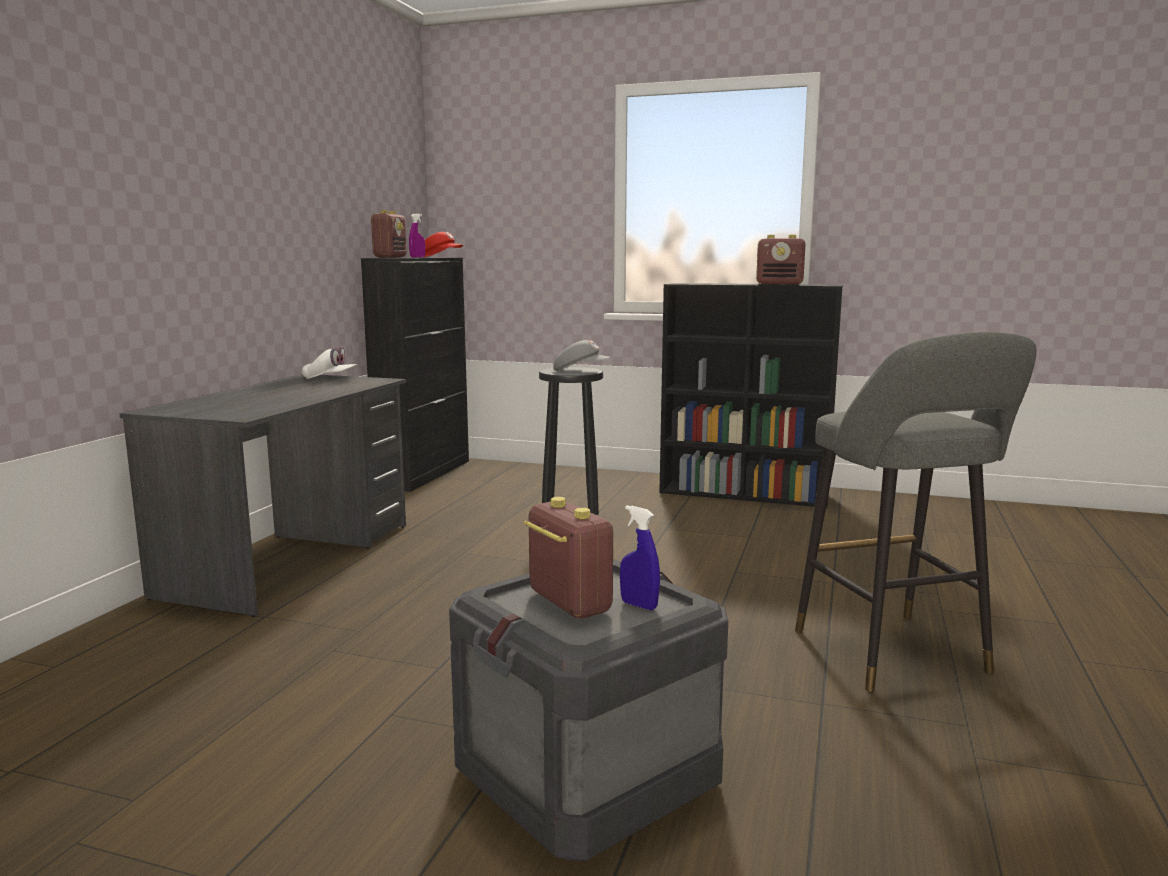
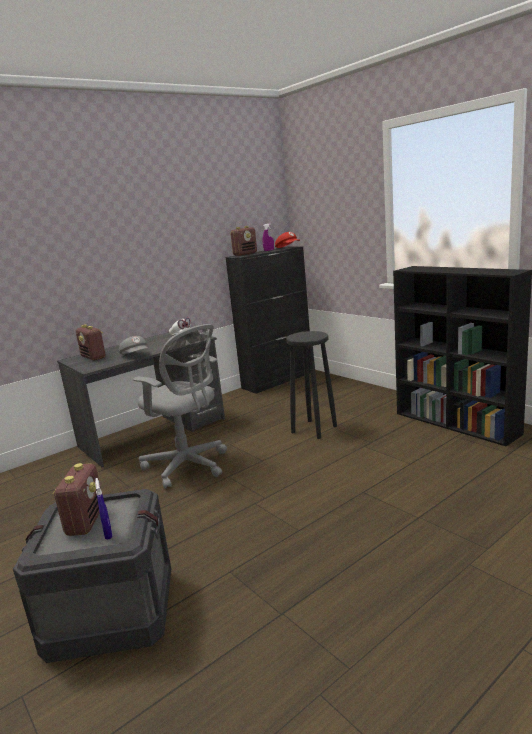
camera: 35 degrees right, 5 degrees up
(431, 588) = (188, 466): none -> grey office chair
(581, 371) = (310, 337): grey cap -> grey cap (135, 355)
(780, 284) = (475, 271): radio -> radio (93, 357)
(896, 655) = (379, 593): grey stool -> none

